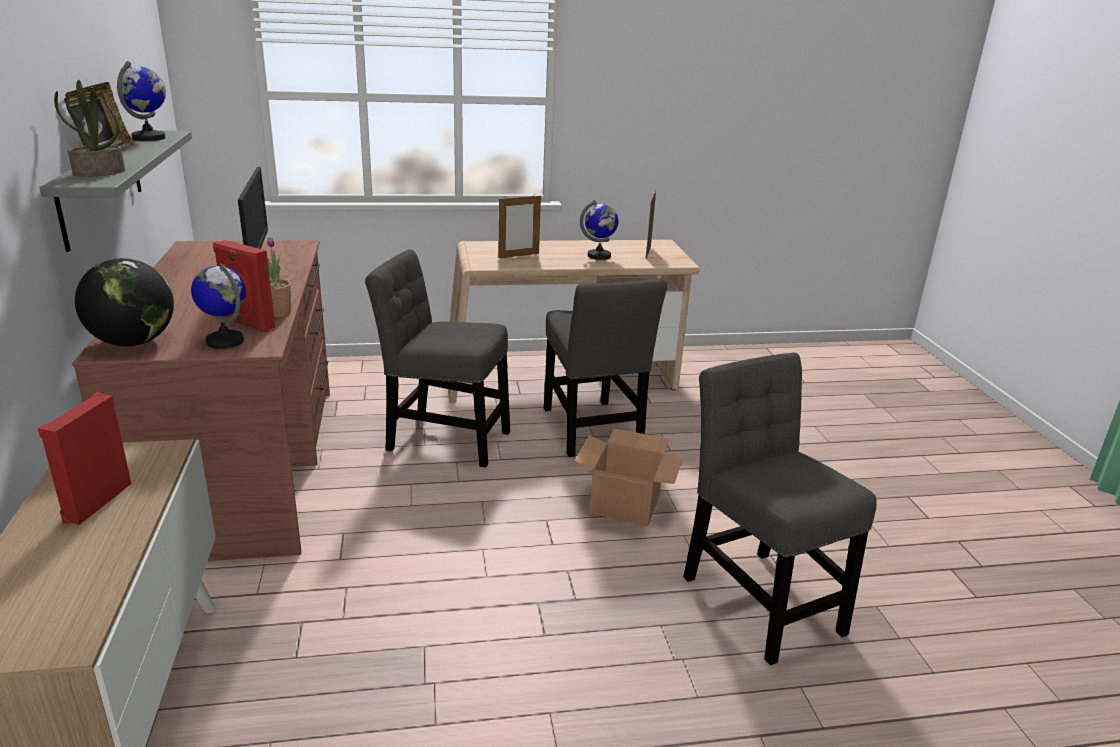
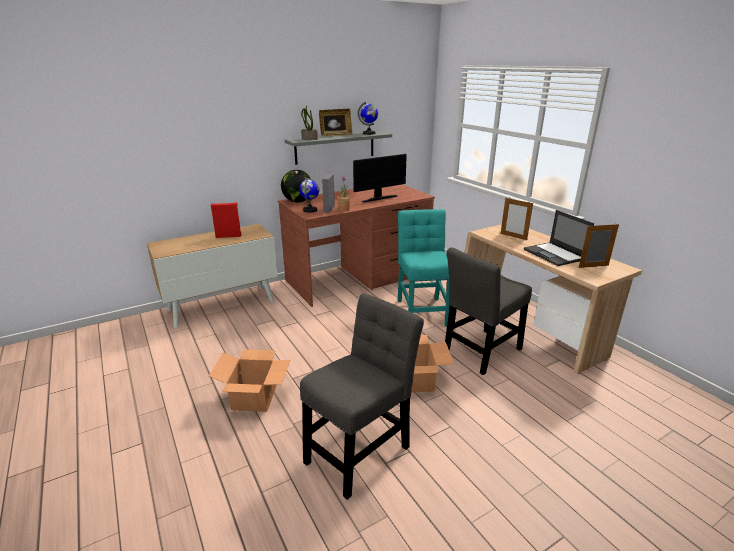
camera: 70 degrees right, 0 degrees up
(247, 324) = (328, 209): red speaker -> grey speaker
(443, 439) = (422, 310): grey chair -> turquoise chair
(577, 701) = (254, 397): none -> cardboard box
(599, 256) = (554, 254): globe -> laptop

